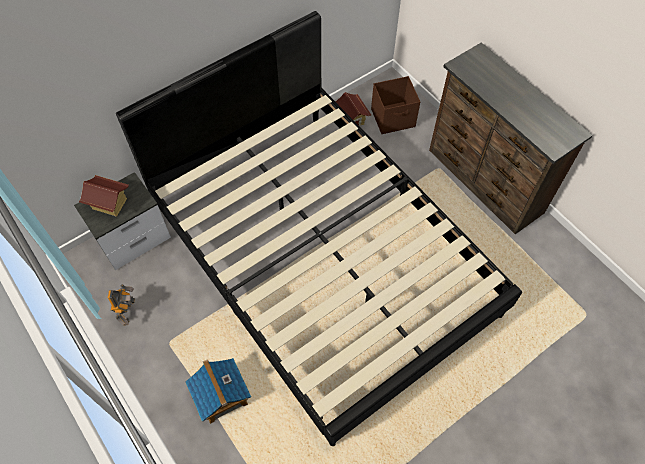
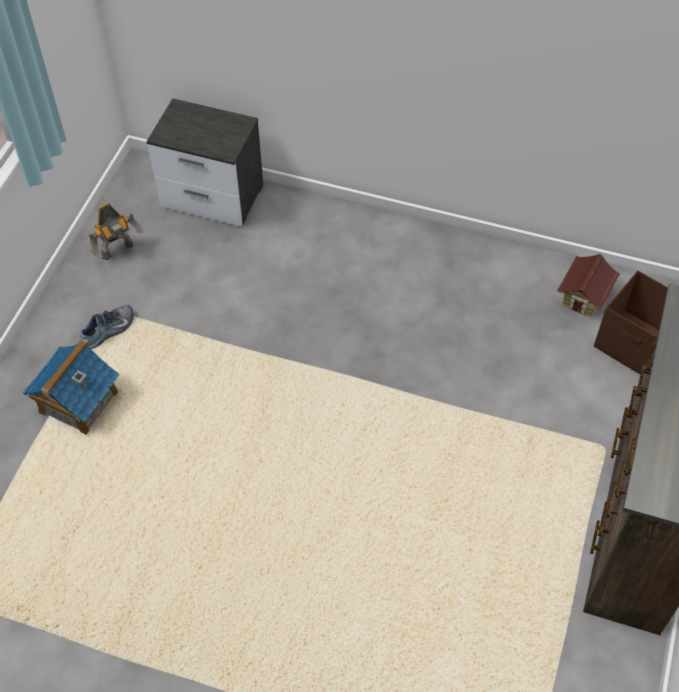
camera: 55 degrees right, 5 degrees down
(109, 204) = (198, 125): toy house -> none
(183, 350) = (109, 331): none -> shoe
(322, 257) = (341, 393): black bed -> none

